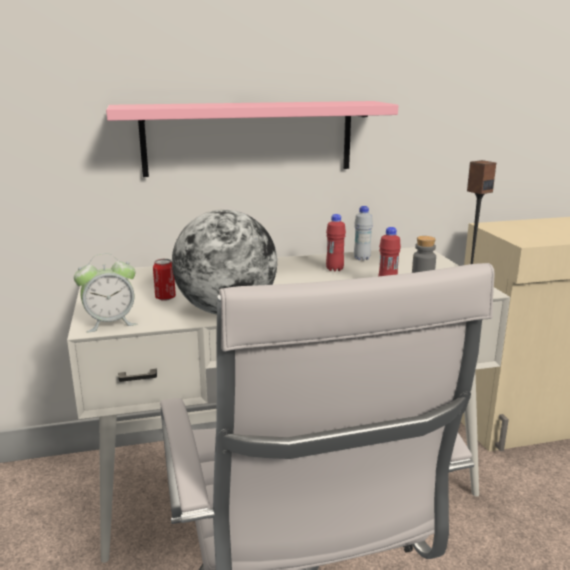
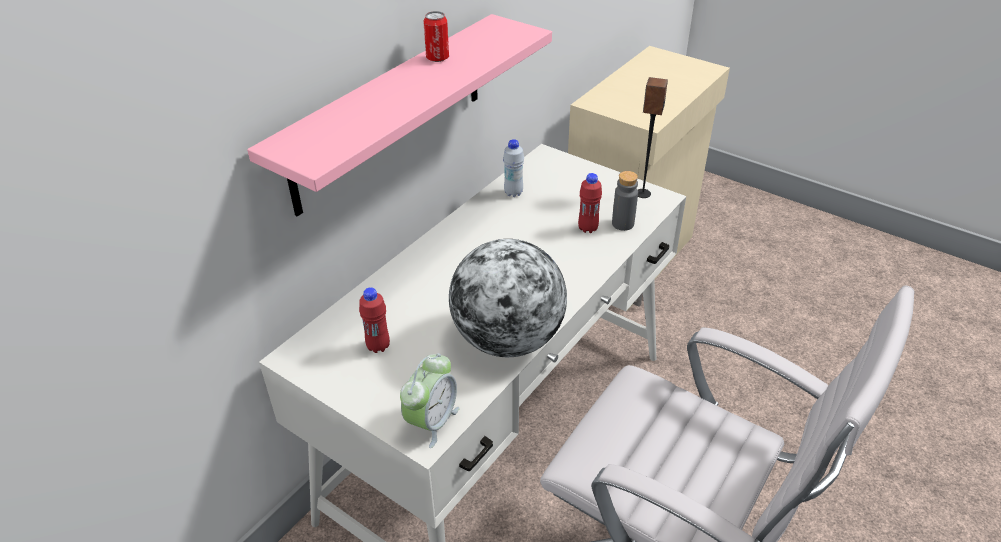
camera: 40 degrees left, 20 degrees up
(165, 298) = (424, 354): can -> can (437, 58)
(334, 269) = (513, 223): red bottle -> red bottle (378, 346)

